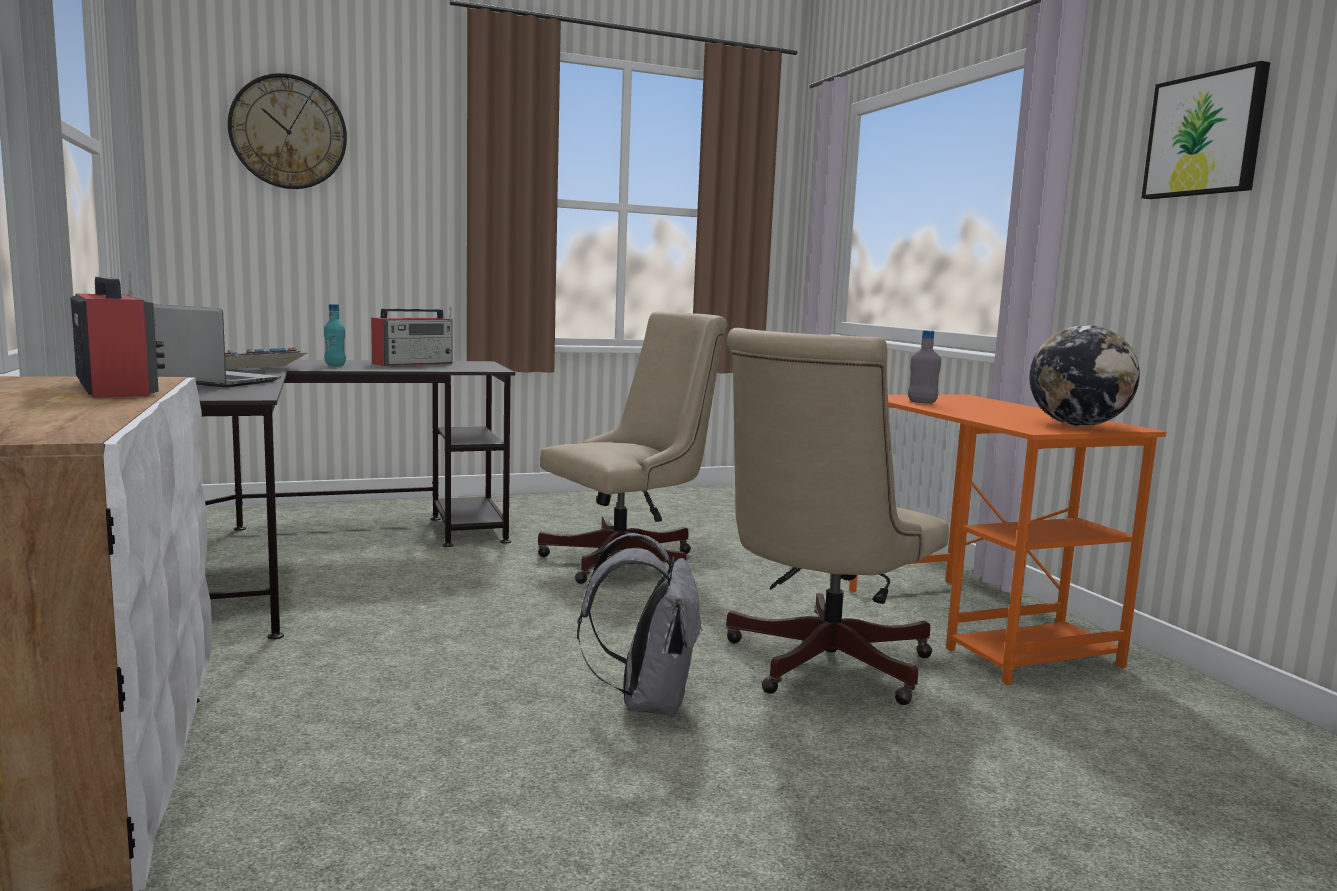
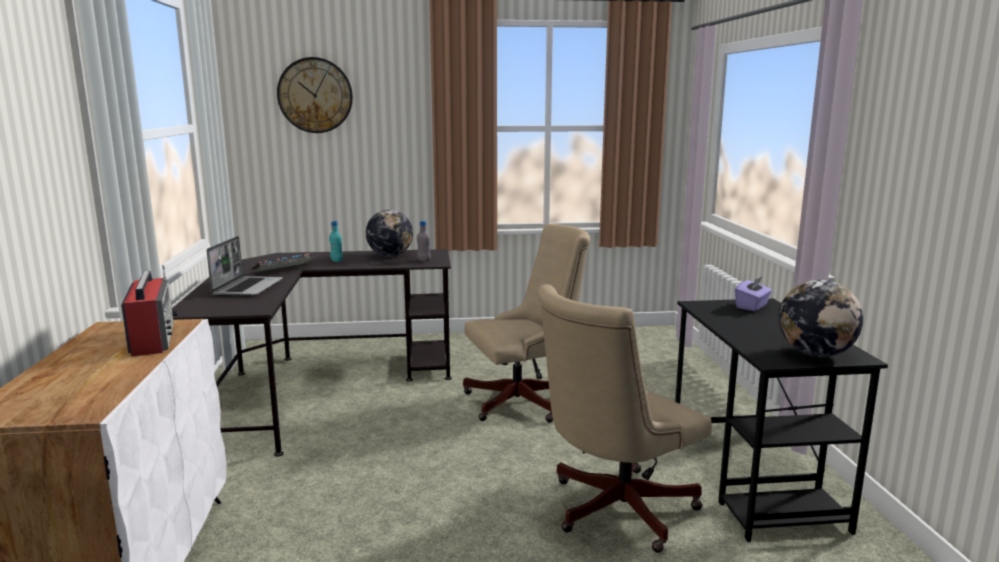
camera: 15 degrees right, 5 degrees up
(211, 381) = (248, 288): laptop -> laptop turned 60 degrees clockwise
(414, 363) = (390, 256): radio -> globe
(647, 702) = (481, 531): grey backpack -> none
(922, 402) = (718, 314): grey bottle -> grey bottle (423, 260)
(953, 398) = (752, 306): none -> purple tissue box
(975, 626) = (753, 482): orange desk -> black desk
(1206, 135) = (941, 125): picture -> none

